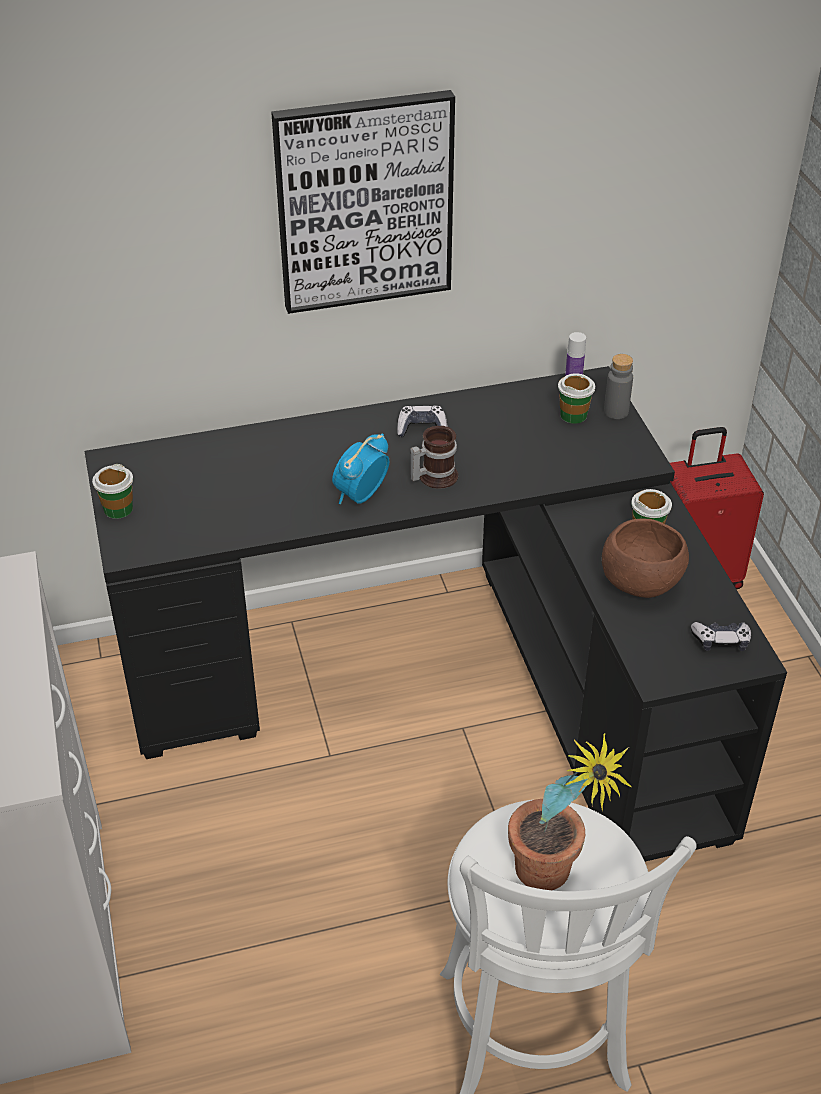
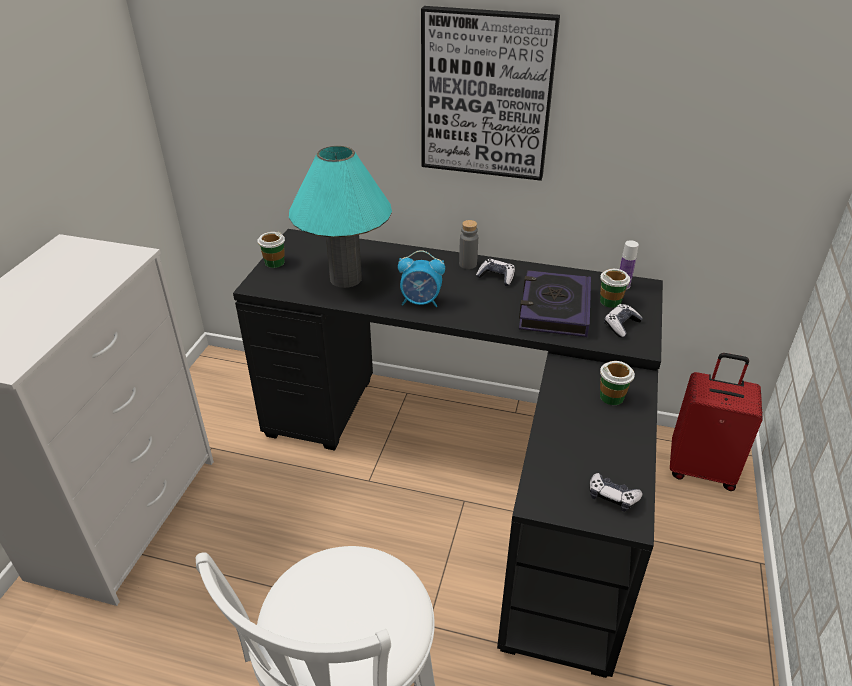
camera: 30 degrees right, 5 degrees down
(237, 498) = (346, 278): none -> turquoise table lamp
(360, 496) = (421, 302): alarm clock -> alarm clock turned 150 degrees counterclockwise
(433, 476) = (479, 306): mug -> none
(520, 448) = (554, 309): none -> book
(553, 881) = (339, 620): potted plant -> none
(606, 442) = (621, 325): none -> game controller
(616, 411) = (645, 309): grey bottle -> grey bottle (468, 264)
(639, 583) = (577, 429): brown bowl -> none

